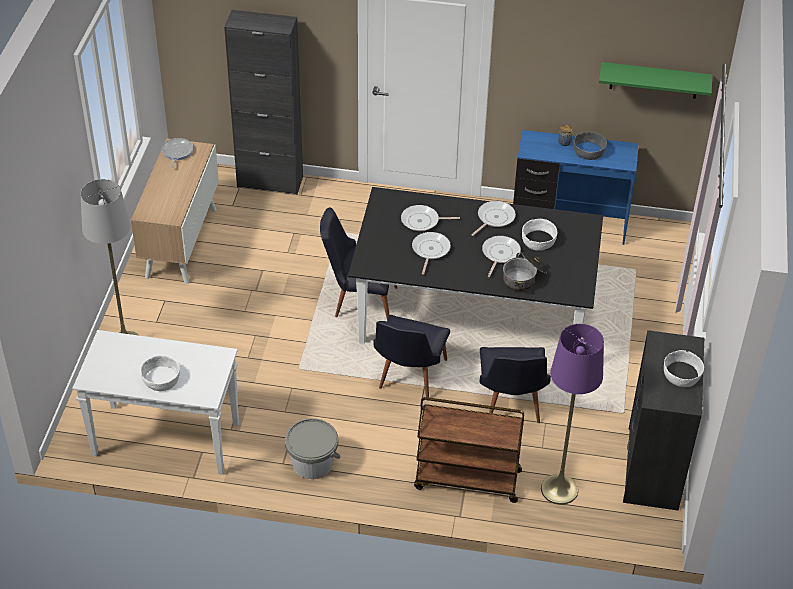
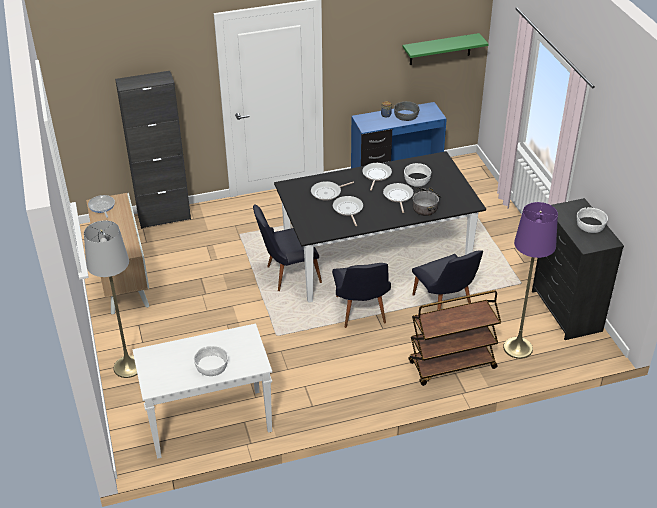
camera: 25 degrees left, 5 degrees down
(312, 463) = (334, 397): grey bucket -> none

